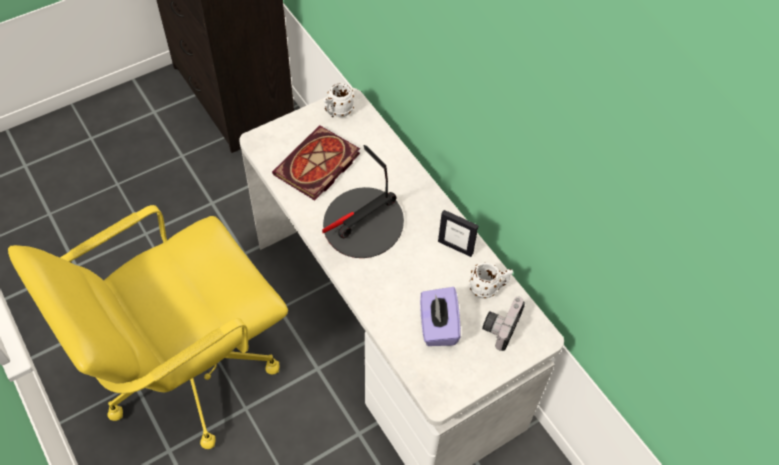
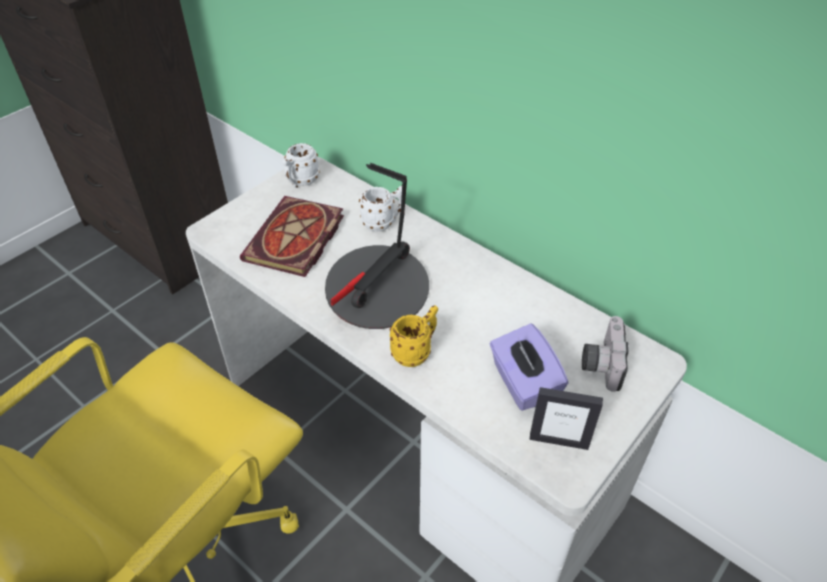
camera: 15 degrees left, 10 degrees down
(372, 282) = (416, 352): none -> yellow mug
(455, 247) = (502, 287): picture frame -> picture frame (558, 440)
(488, 289) = (564, 323): white mug -> white mug (383, 223)

